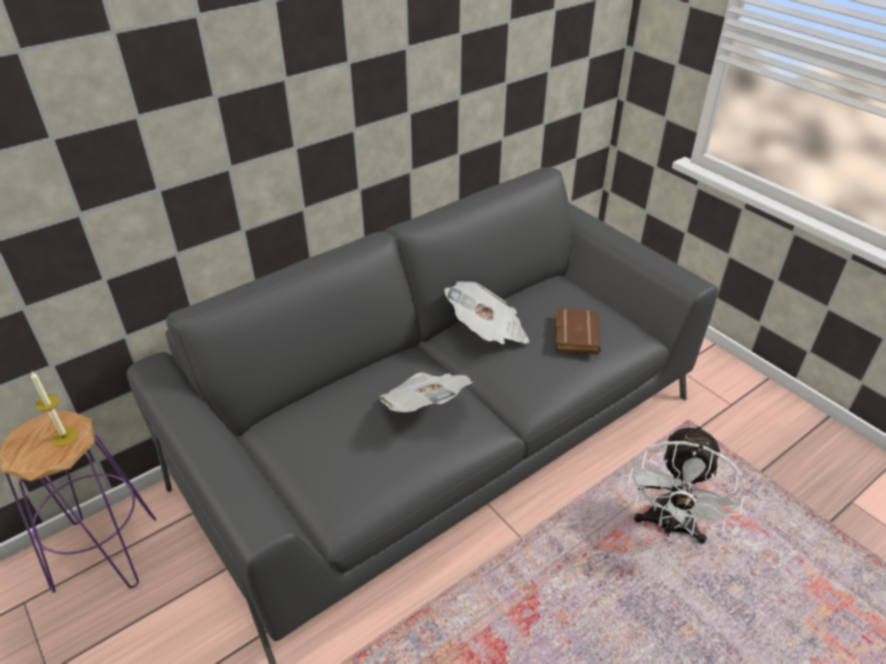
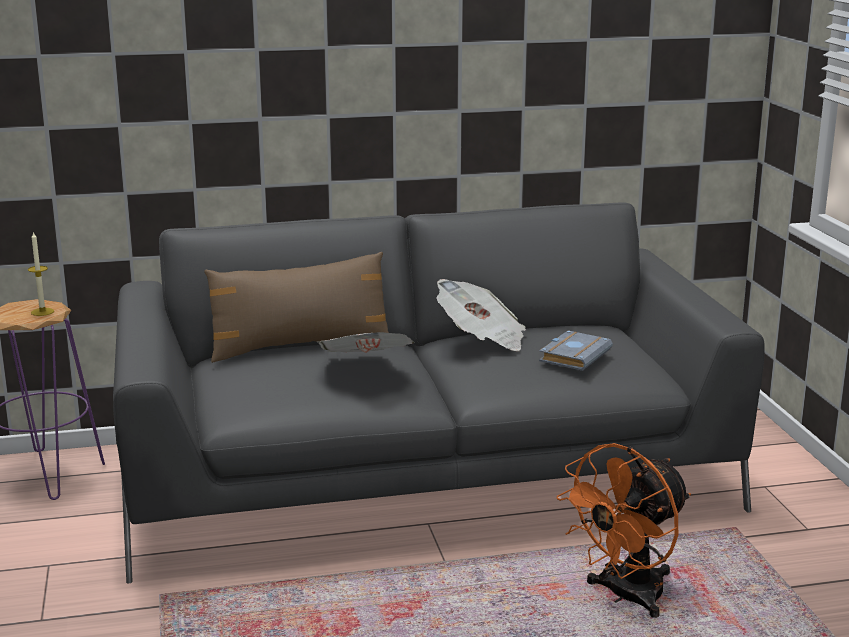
camera: 25 degrees right, 20 degrees down
(337, 385) = (300, 346): none -> brown pillow
(574, 334) = (574, 355): brown book -> grey book
(669, 526) = (626, 597): white fan -> orange fan

